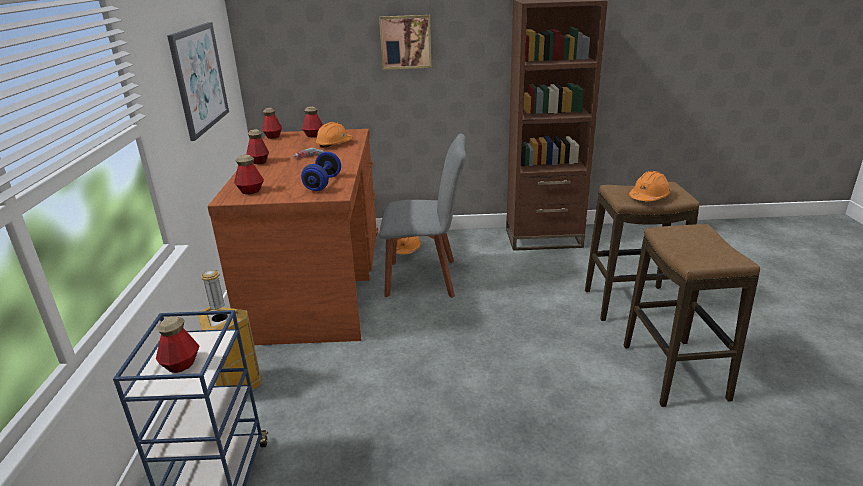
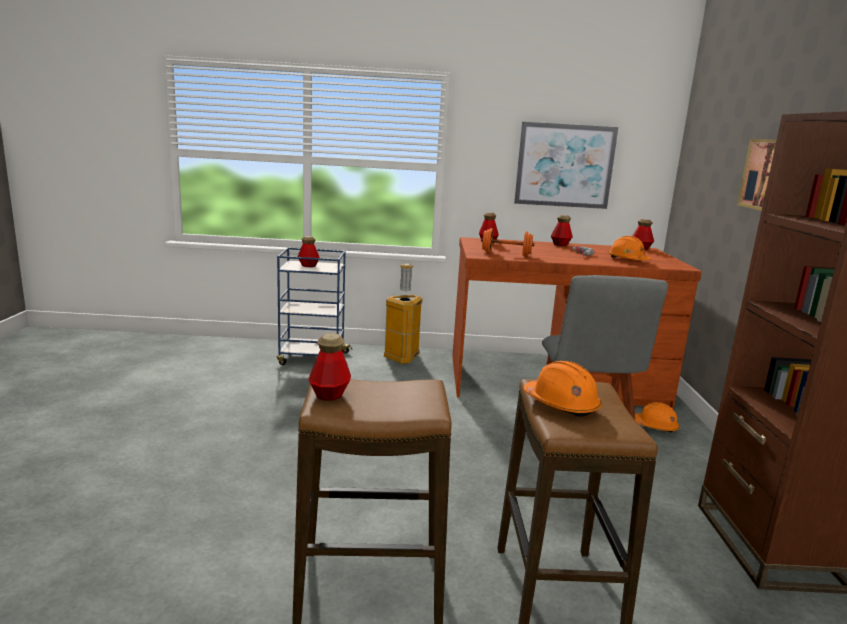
camera: 90 degrees right, 10 degrees down
(313, 135) = (654, 256): bottle -> bottle (329, 394)
(323, 183) = (506, 254): blue dumbbell -> orange dumbbell

